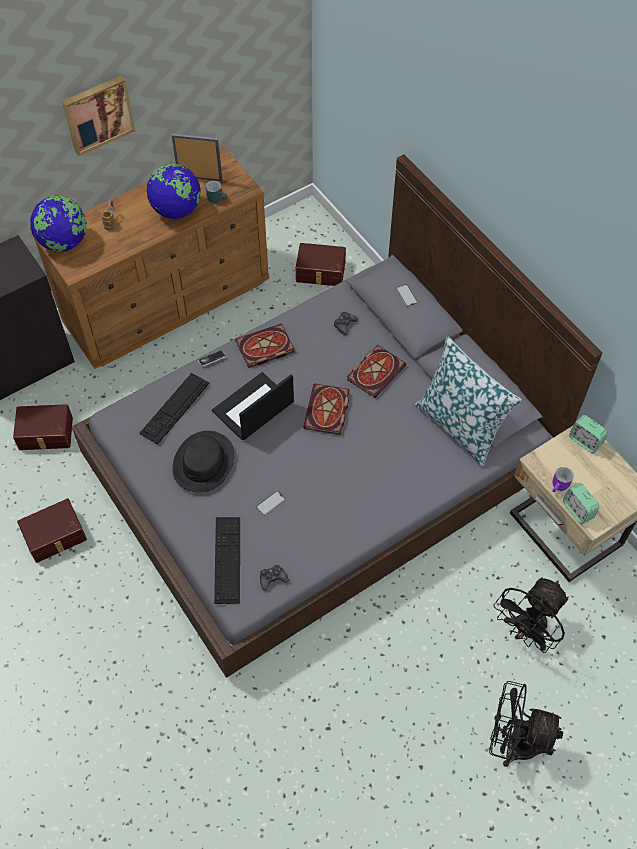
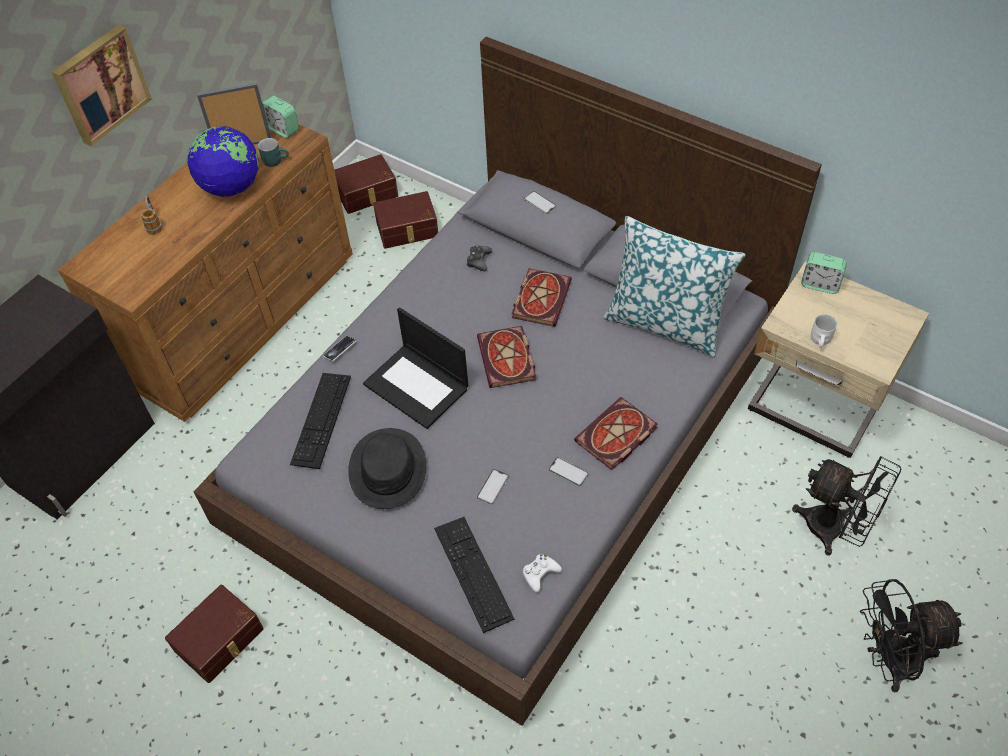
camera: 20 degrees left, 5 degrees down
(46, 434) = (154, 521): brown storage box -> brown storage box (367, 194)
(64, 242) = (103, 265): globe -> none
(253, 408) = (417, 386): laptop -> laptop turned 75 degrees counterclockwise
(264, 348) = (397, 316): book -> book (616, 437)
(272, 578) = (540, 574): black game controller -> white game controller
(329, 513) = (568, 471): none -> phone
(526, 632) = (834, 530): black fan -> black fan turned 75 degrees counterclockwise
(560, 487) = (821, 341): purple mug -> white mug
(578, 510) = (855, 358): alarm clock -> alarm clock (282, 129)

